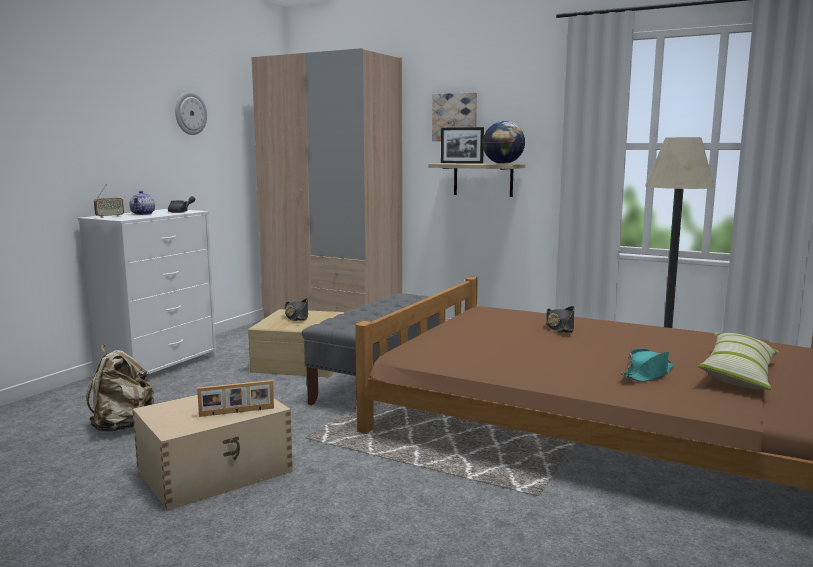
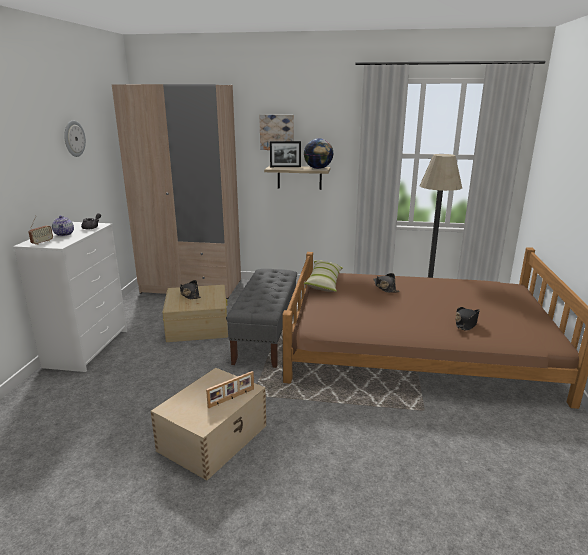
camera: 20 degrees left, 10 degrees up
(122, 426) = (107, 412): beige backpack -> none
(647, 374) = (466, 323): turquoise hat -> black hat
(738, 374) = (509, 314): pillow -> pillow (324, 282)

